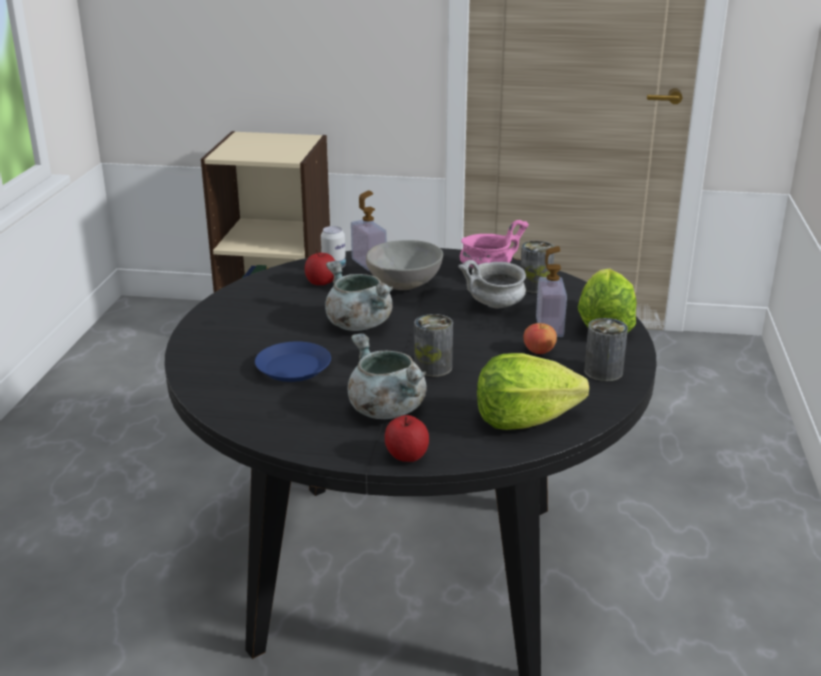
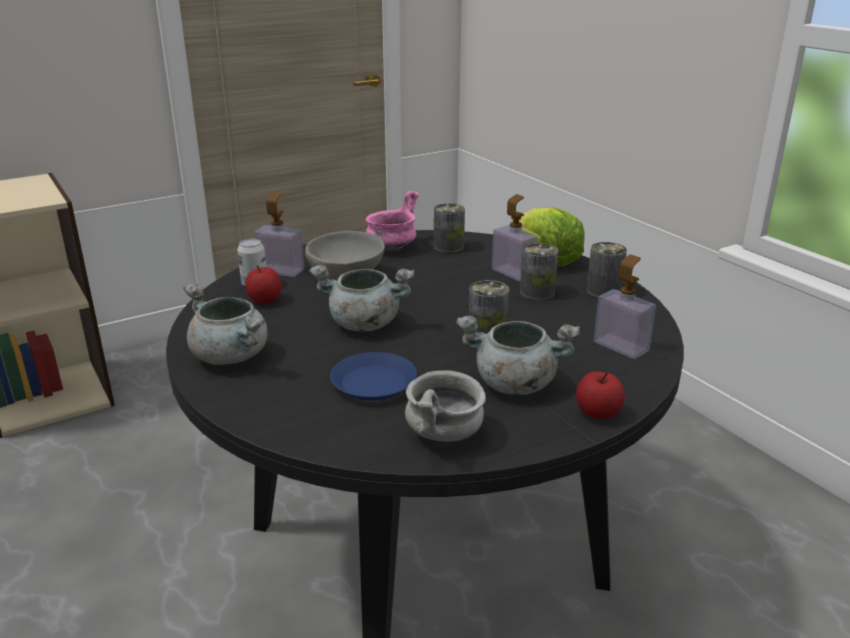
camera: 40 degrees left, 0 degrees up
(239, 314) = (232, 356): none -> grey cooking pot
(495, 305) = (446, 270): grey bowl -> grey bowl (444, 435)
(524, 420) = (621, 346): lettuce -> soap dispenser
(539, 351) = (537, 292): apple -> can

